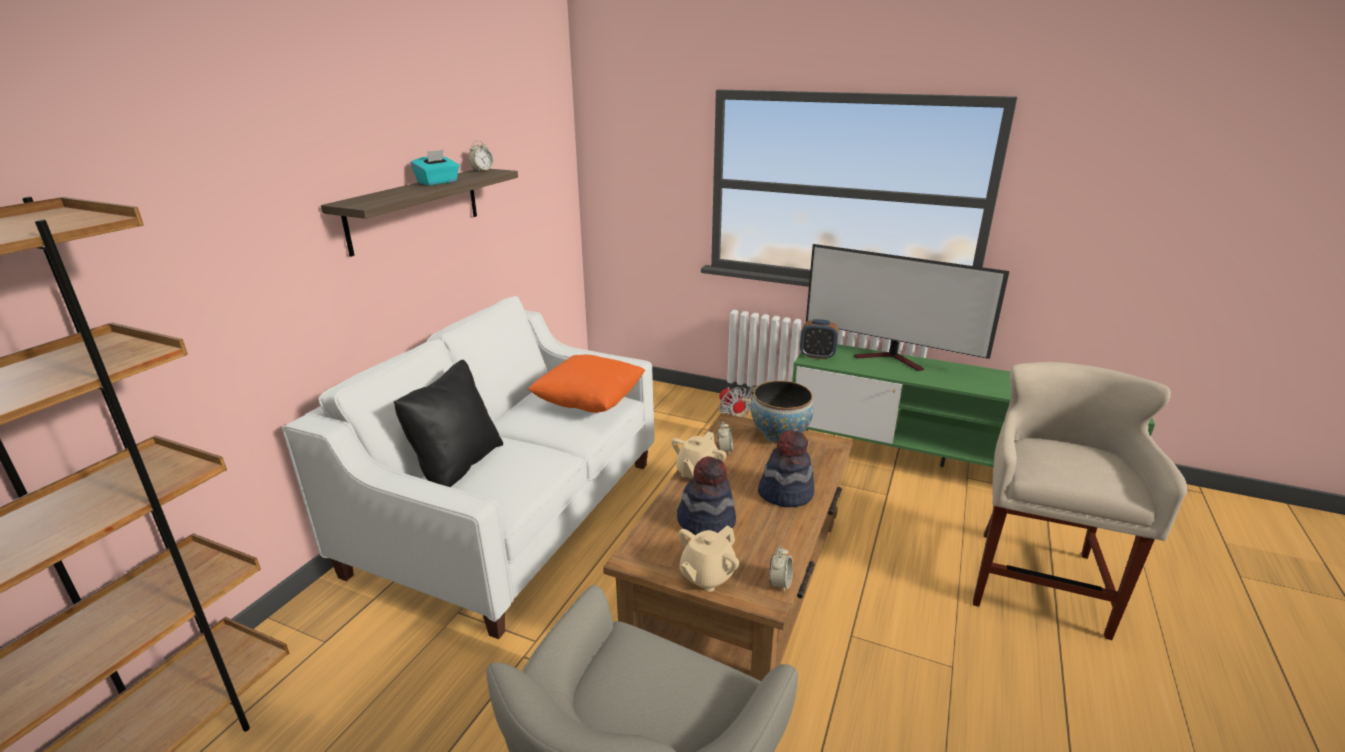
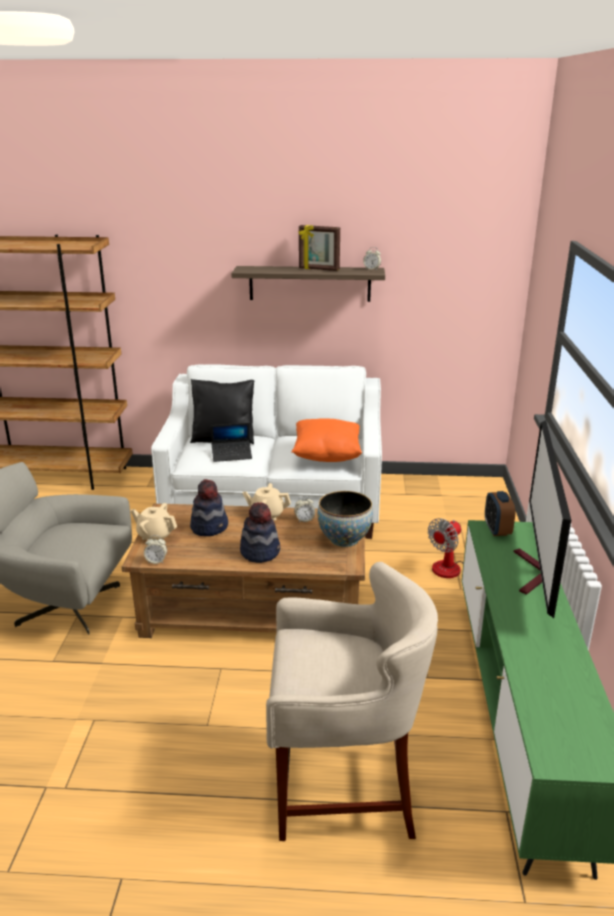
camera: 70 degrees right, 0 degrees up
(438, 182) = (318, 269): turquoise tissue box -> picture frame
(523, 466) = (232, 455): none -> laptop

